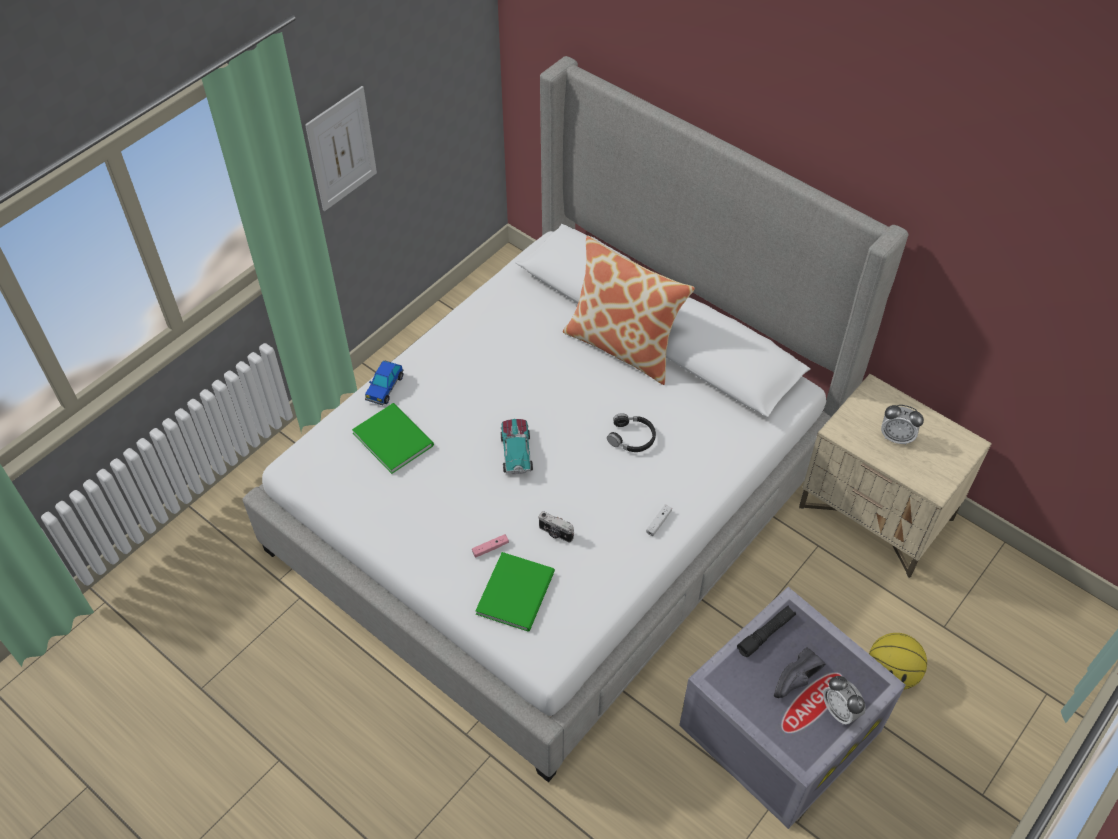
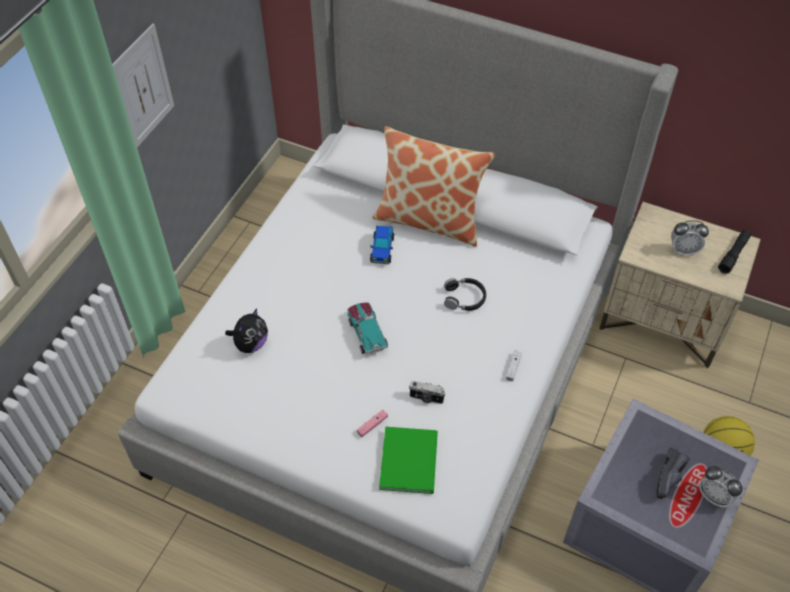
camera: 15 degrees left, 0 degrees up
(385, 387) = (228, 301): toy car -> toy car (382, 249)
(393, 437) = (250, 344): green book -> plush toy
(766, 634) = (629, 444): black flashlight -> black flashlight (733, 254)

